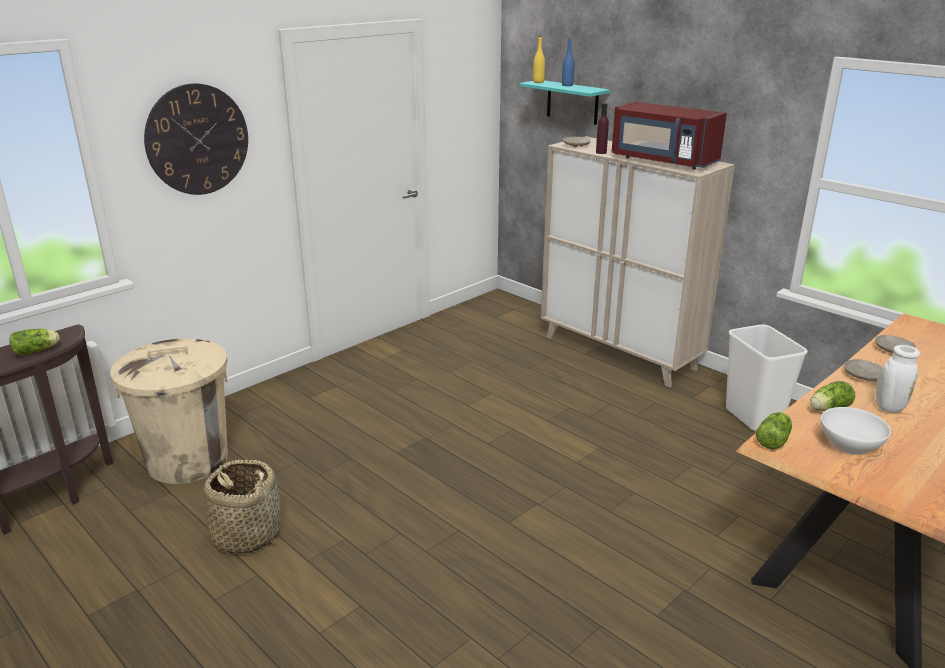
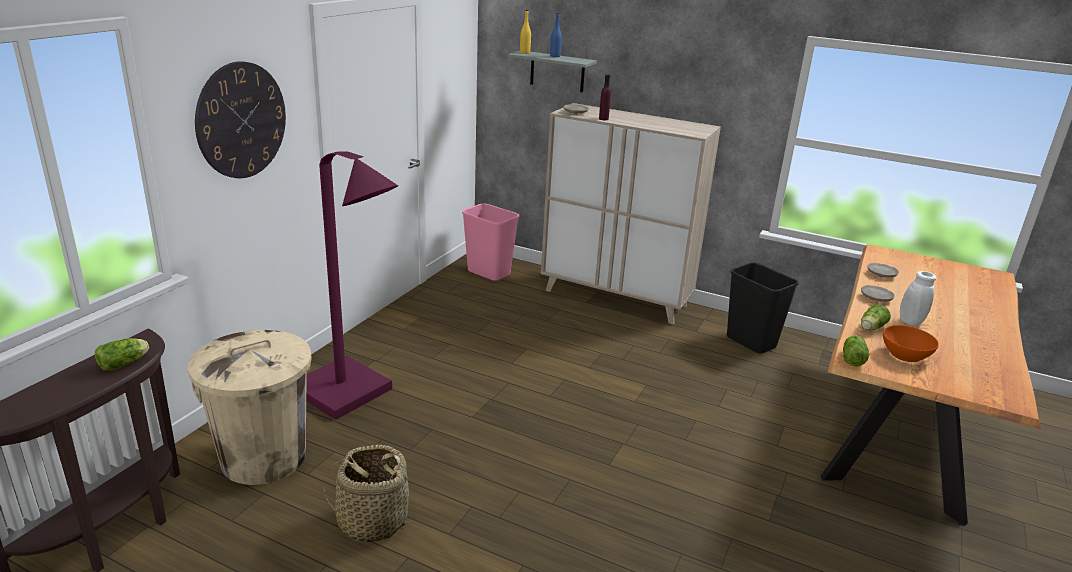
camera: 20 degrees left, 0 degrees up
(296, 415) = (351, 395): none -> purple floor lamp
(496, 314) = (488, 273): none -> pink trash can
(572, 102) = (557, 71): turquoise shelf -> grey shelf
(662, 161) = (662, 125): red microwave -> none
(754, 418) = (752, 342): white trash can -> black trash can
(850, 444) = (905, 354): white bowl -> orange bowl

